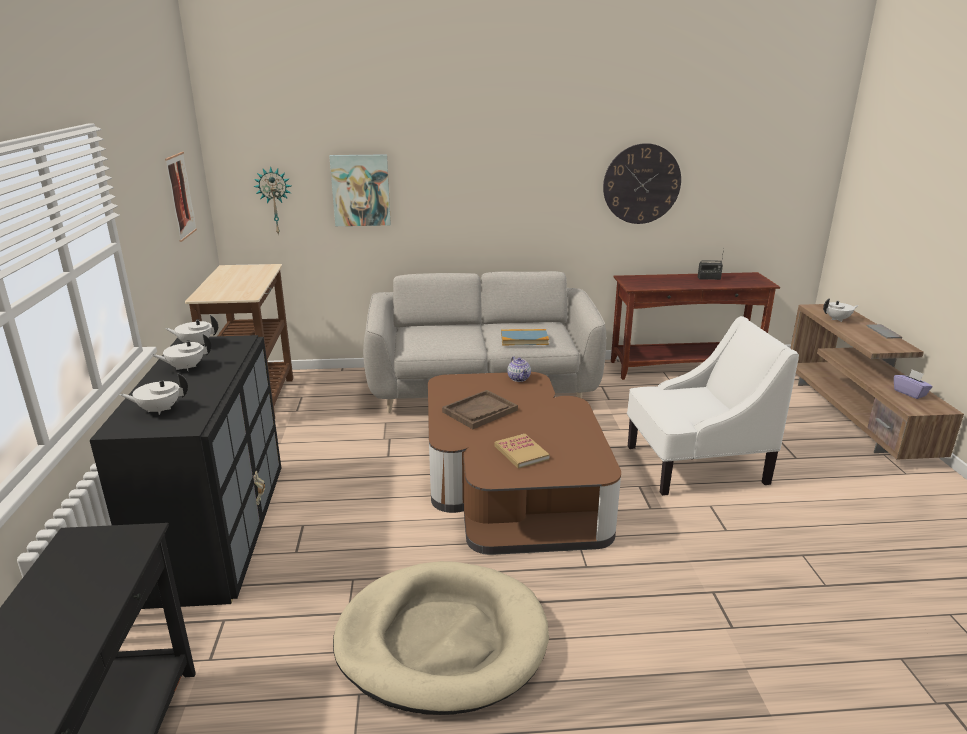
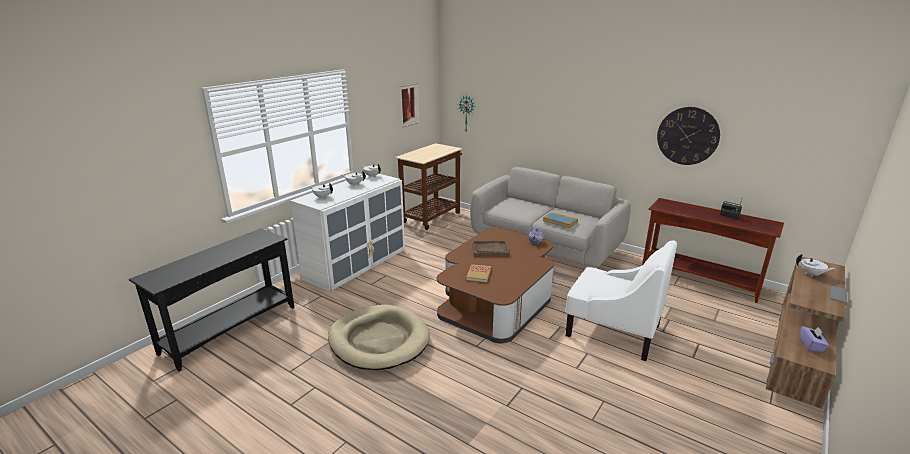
camera: 40 degrees right, 0 degrees up
(219, 529) = (356, 264): black cabinet -> white cabinet
(361, 190) = (508, 114): picture -> none

